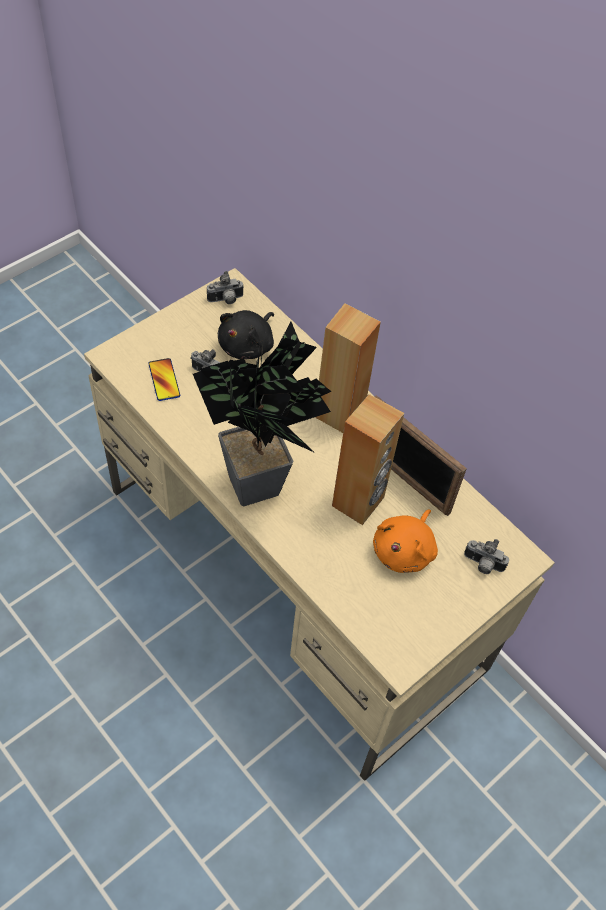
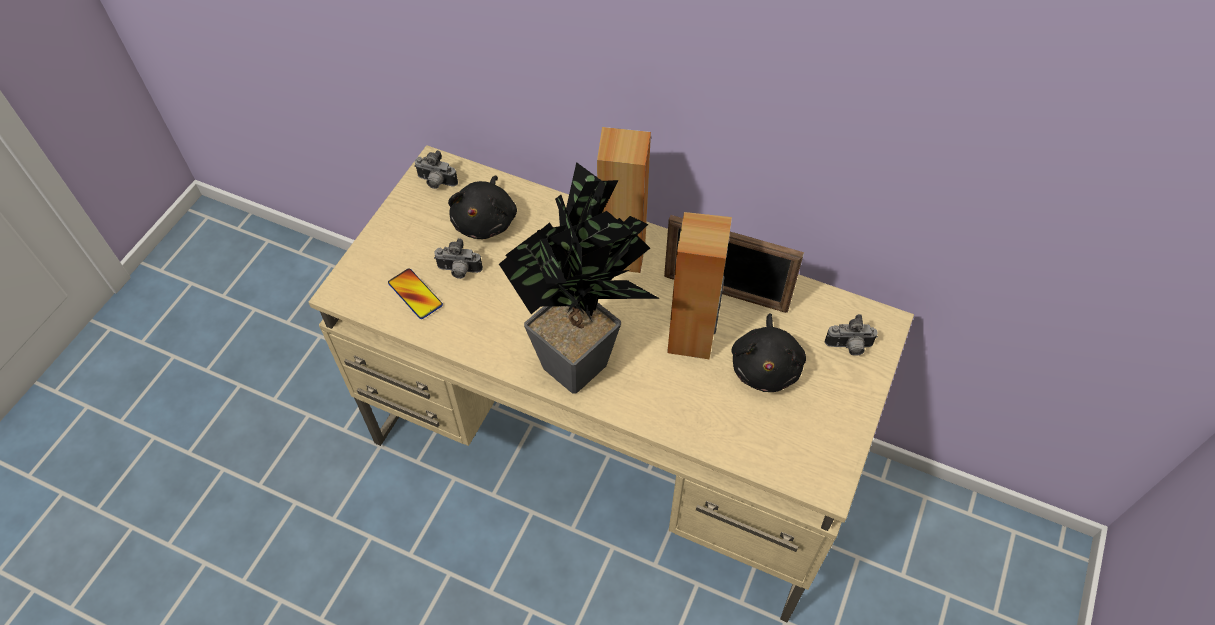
camera: 20 degrees left, 0 degrees up
(226, 300) = (436, 183): camera -> camera turned 60 degrees clockwise
(404, 550) = (766, 366): orange plush toy -> black plush toy

